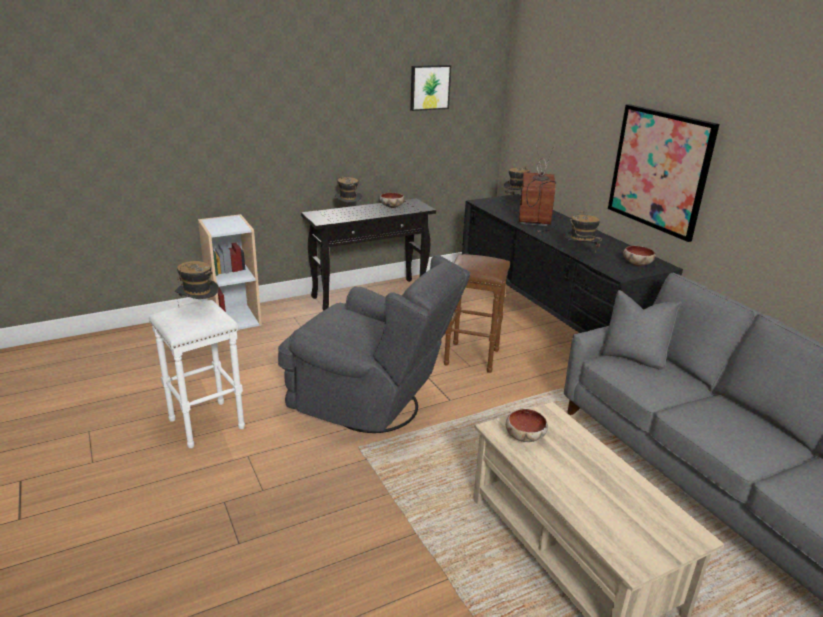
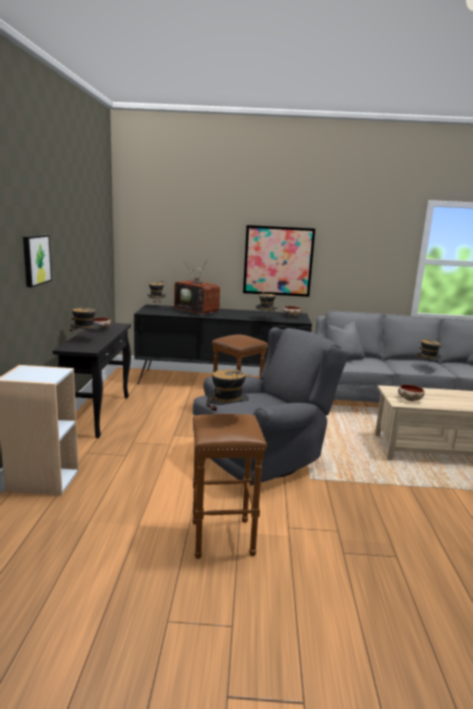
camera: 60 degrees left, 10 degrees down
(207, 422) = (221, 537): white stool -> brown stool
(429, 87) = (91, 225): picture -> picture (35, 260)
(720, 435) = (426, 367): none -> hat

